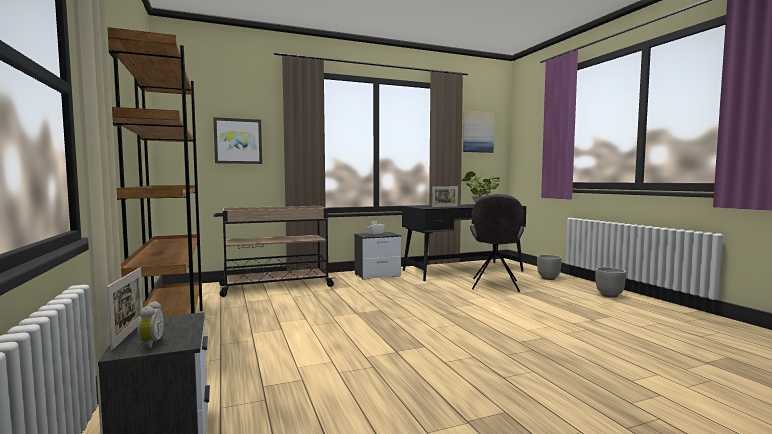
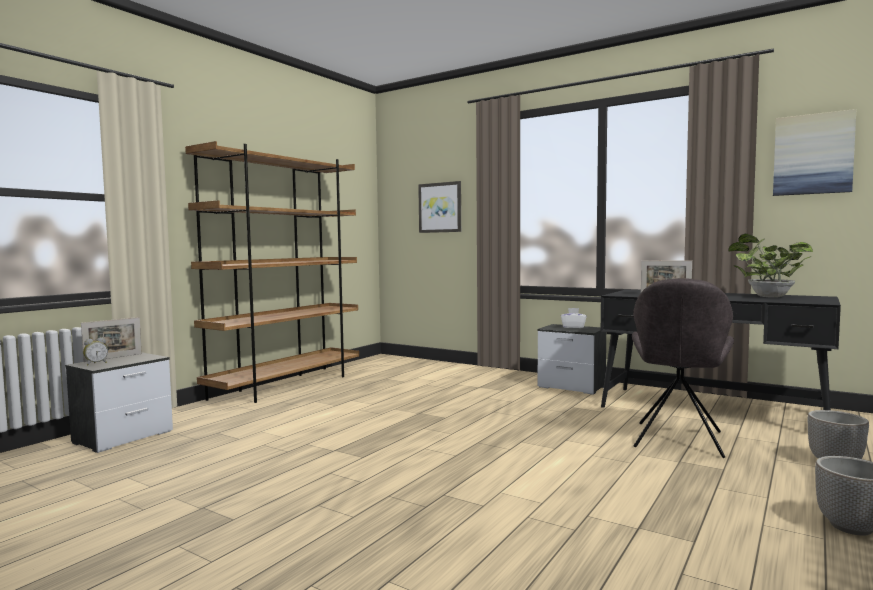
camera: 55 degrees right, 0 degrees up
(275, 286) = (444, 372): beige cart -> none
(495, 285) = (678, 441): grey chair -> grey chair turned 45 degrees counterclockwise

